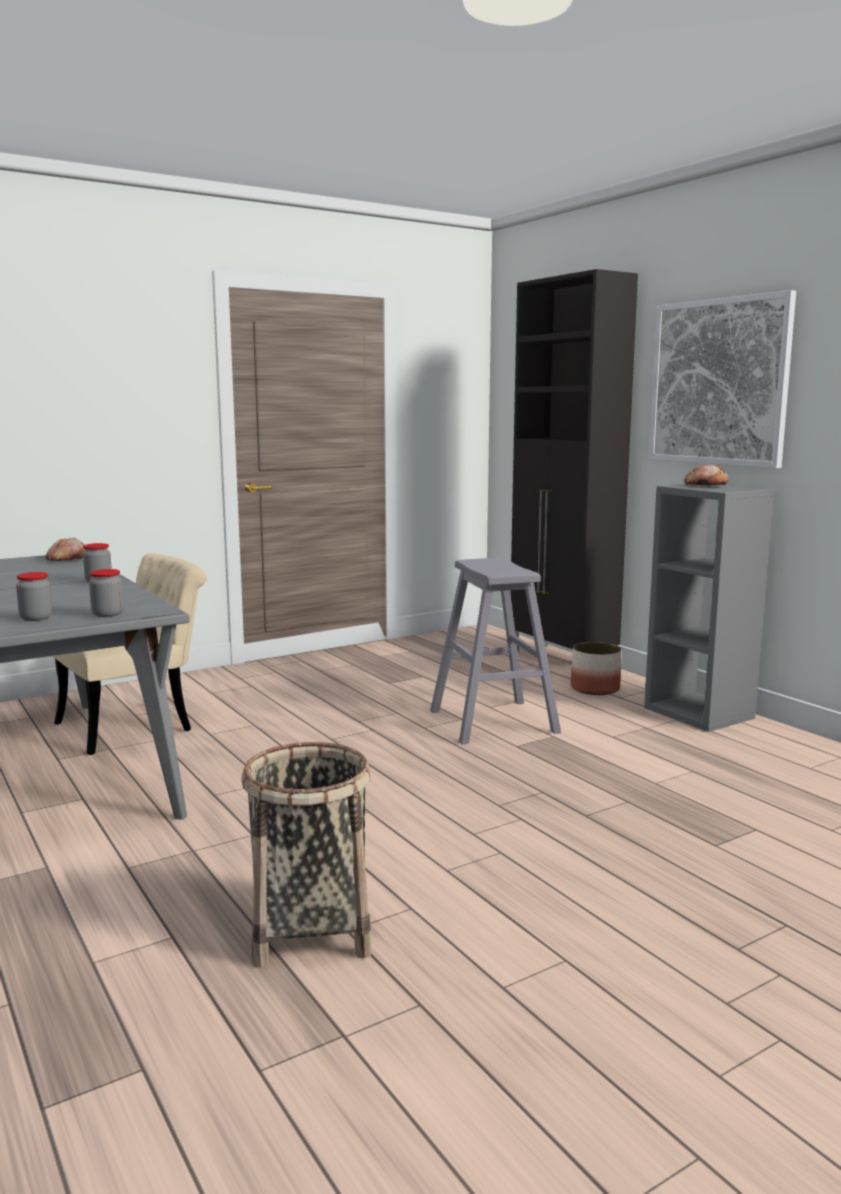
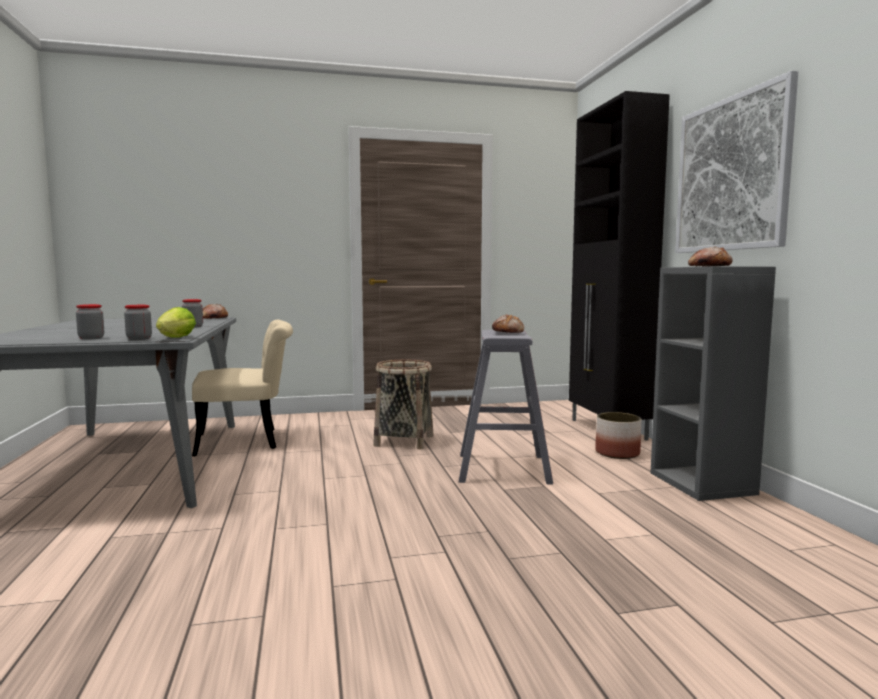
camera: 20 degrees right, 5 degrees down
(152, 609) = (175, 338): none -> lettuce
(311, 929) = (164, 616): basket -> basket (404, 441)
(496, 564) = (508, 332): none -> bread

